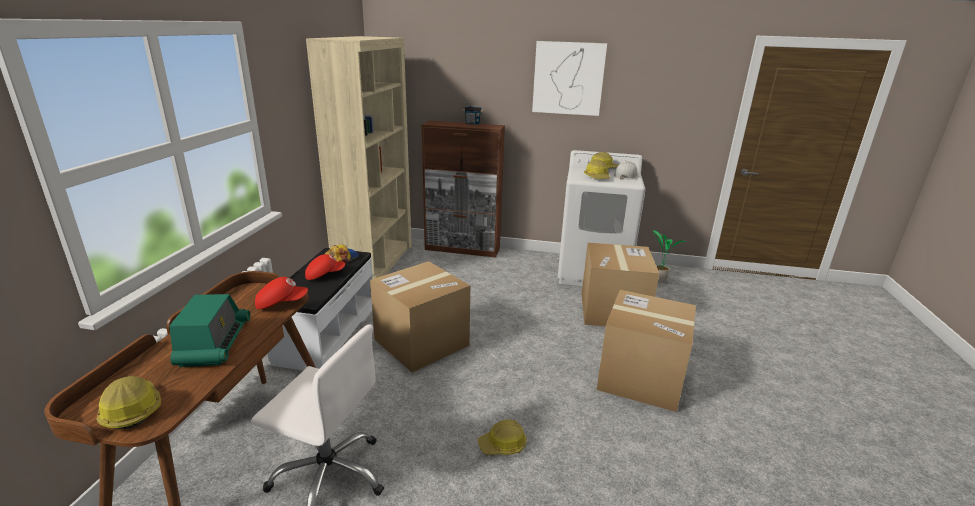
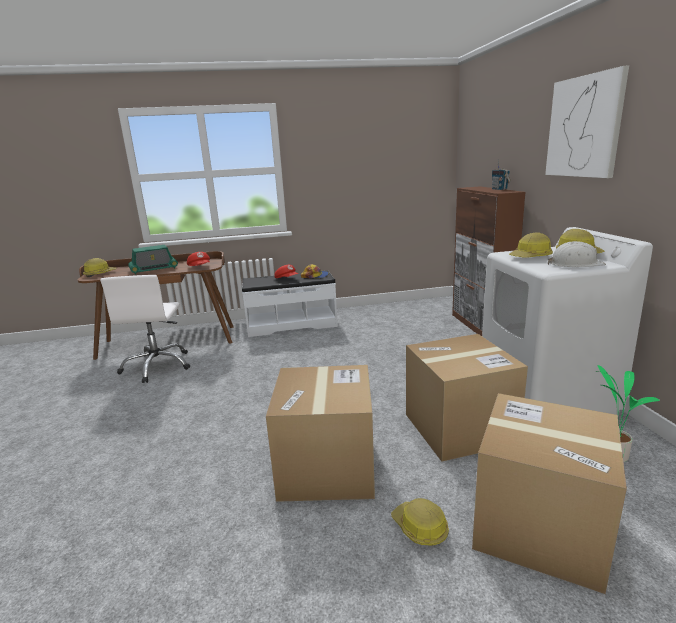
camera: 70 degrees right, 5 degrees down
(375, 262) = (402, 308): beige bookcase -> none
(421, 342) = (304, 352): cardboard box -> cardboard box (539, 526)
(503, 445) = (195, 411): hard hat -> hard hat (420, 528)

